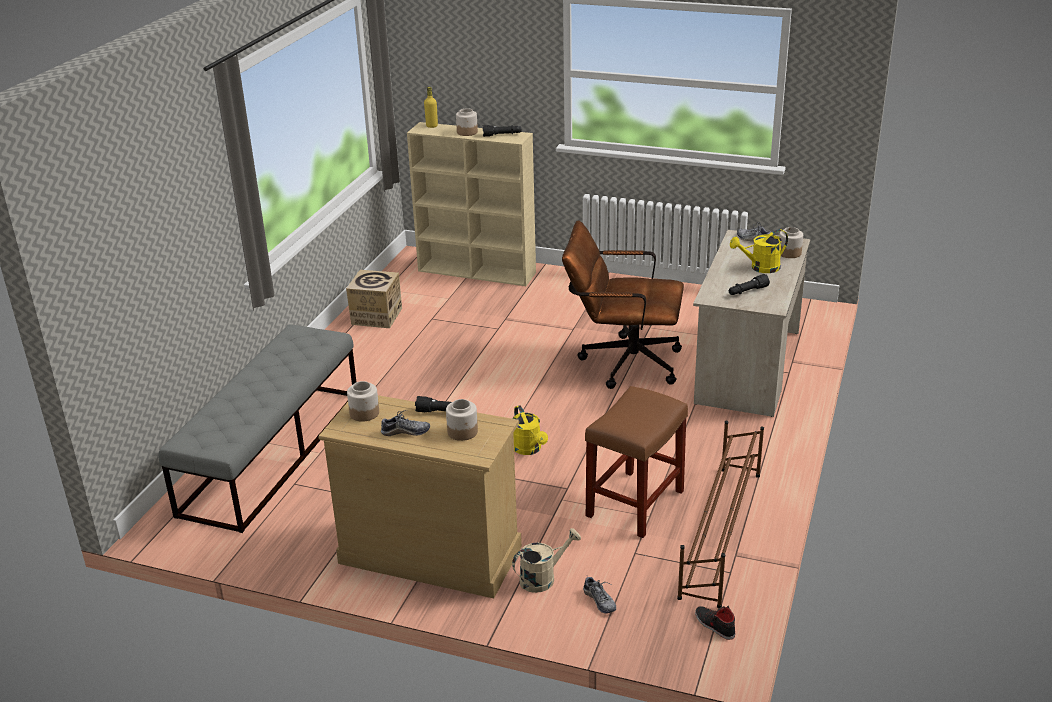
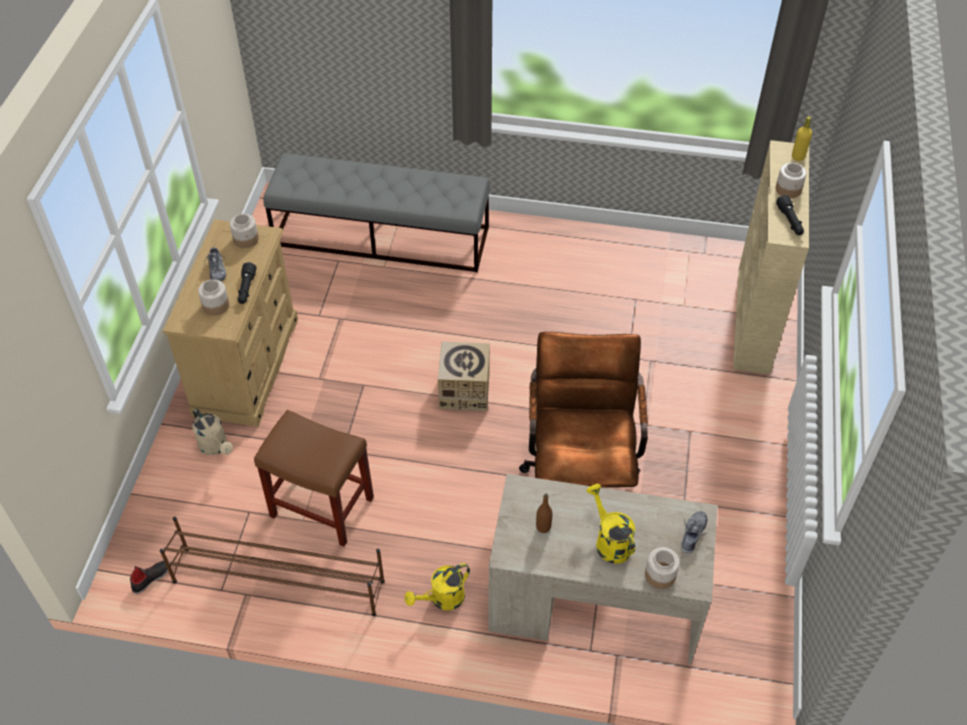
camera: 80 degrees right, 20 degrees up
(376, 316) = (628, 255): cardboard box -> cardboard box (464, 391)
(529, 449) = (403, 414): yellow watering can -> yellow watering can (442, 599)
(599, 601) = (185, 490): shoe -> none
(747, 291) = (543, 527): black flashlight -> brown bottle

